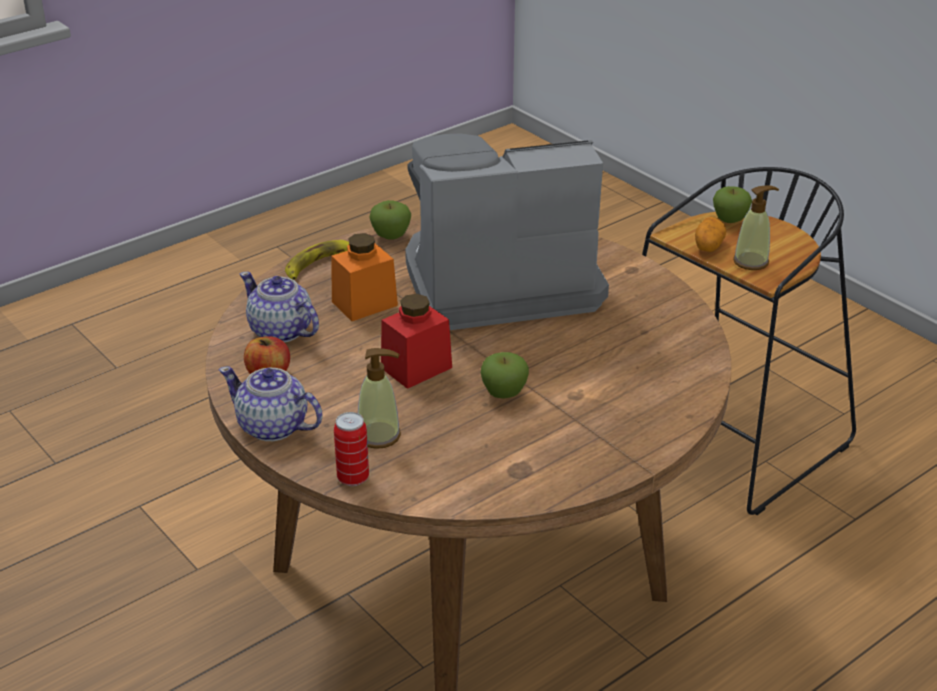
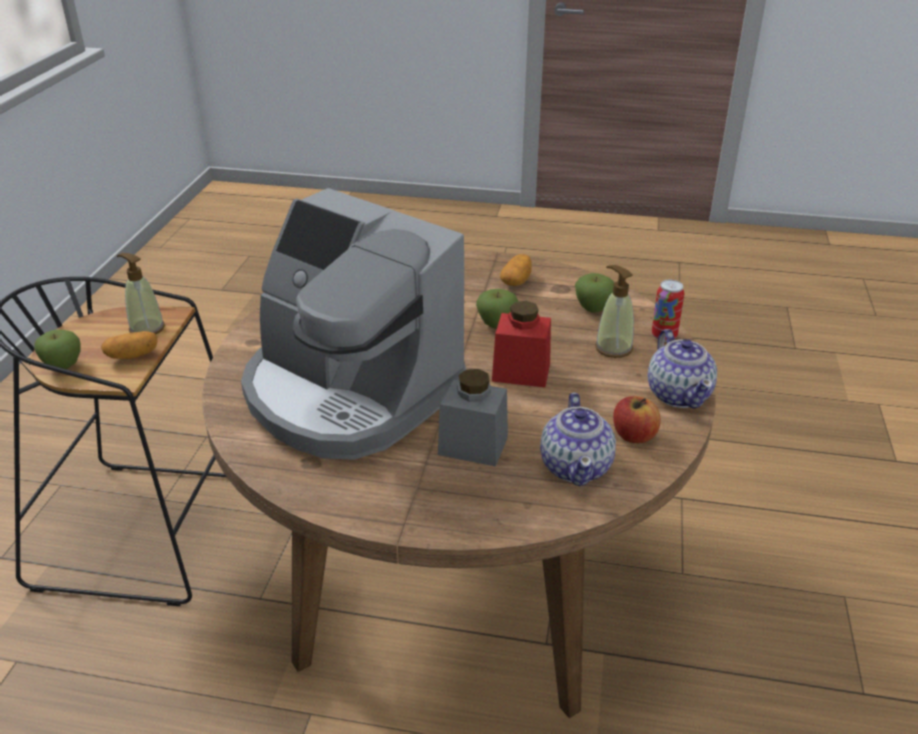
camera: 130 degrees left, 0 degrees up
(319, 265) = (445, 515): banana -> none
(364, 303) = (473, 446): orange jar -> grey jar
(391, 236) = (333, 501): apple -> apple (593, 308)
(570, 449) = (516, 281): none -> potato

